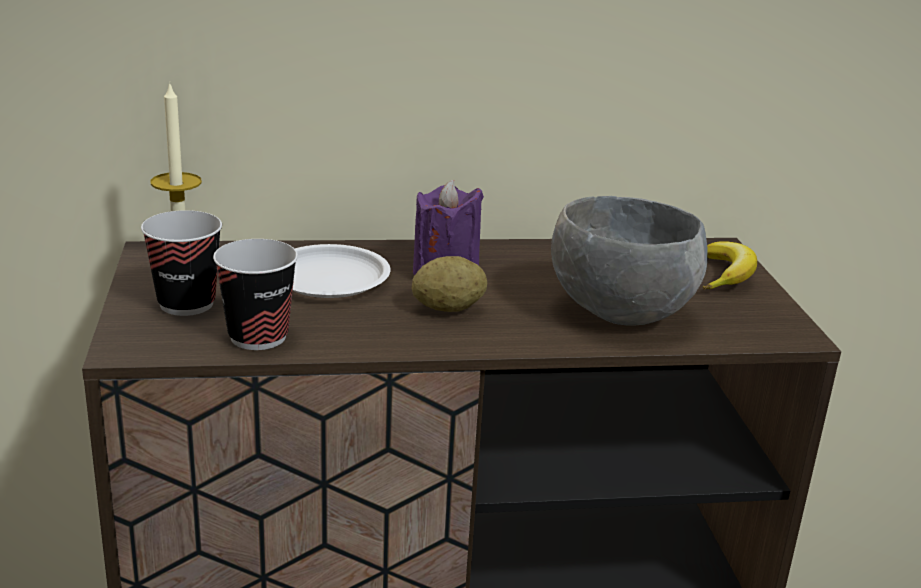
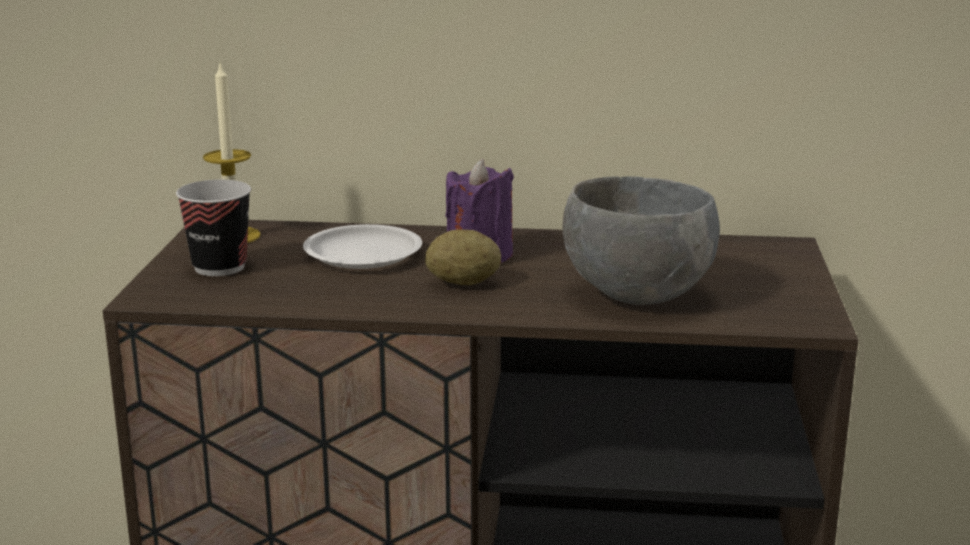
camera: 15 degrees right, 5 degrees down
(258, 337) = (269, 295): cup -> none
(724, 275) = (775, 269): banana -> none

